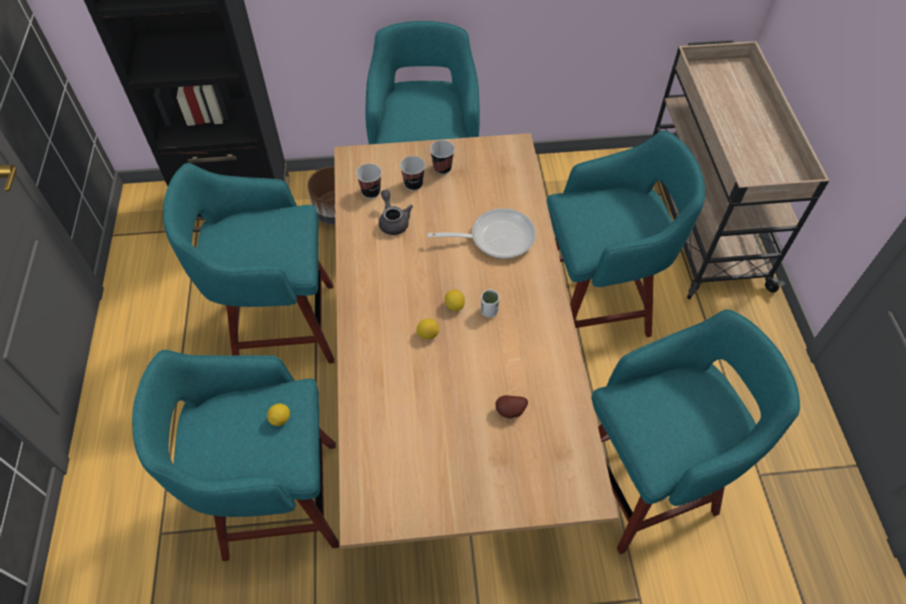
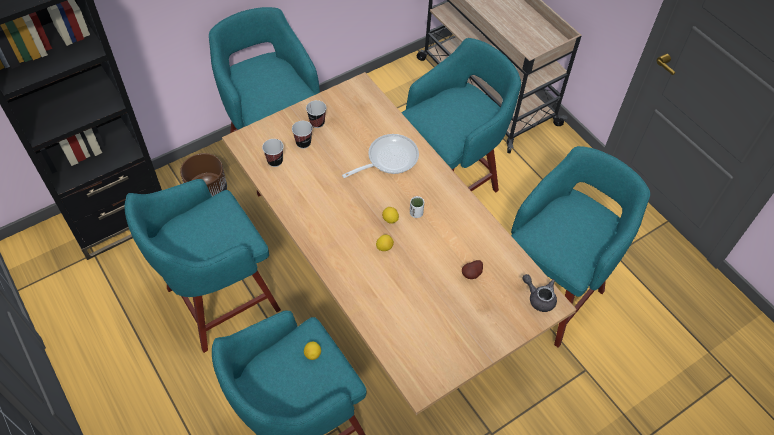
camera: 30 degrees left, 0 degrees up
(393, 221) = (306, 176): grey teapot -> grey teapot (539, 297)

